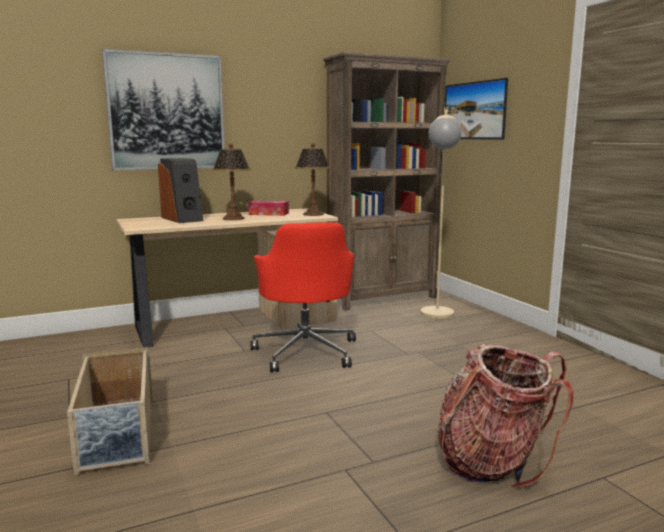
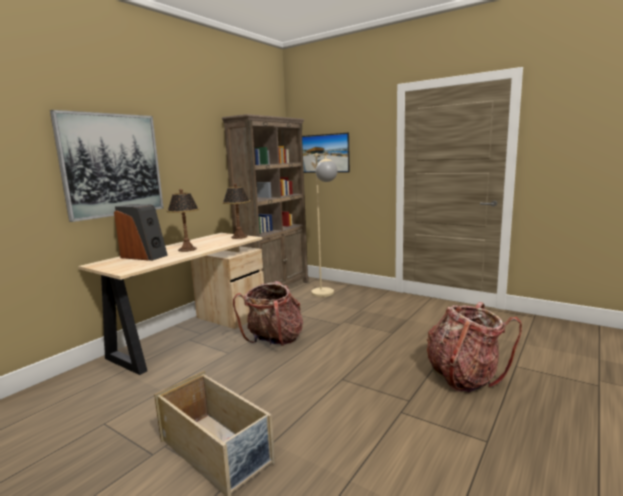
camera: 30 degrees left, 0 degrees up
(268, 214) = (204, 241): tissue box -> none
(306, 351) = (274, 341): red office chair -> backpack

